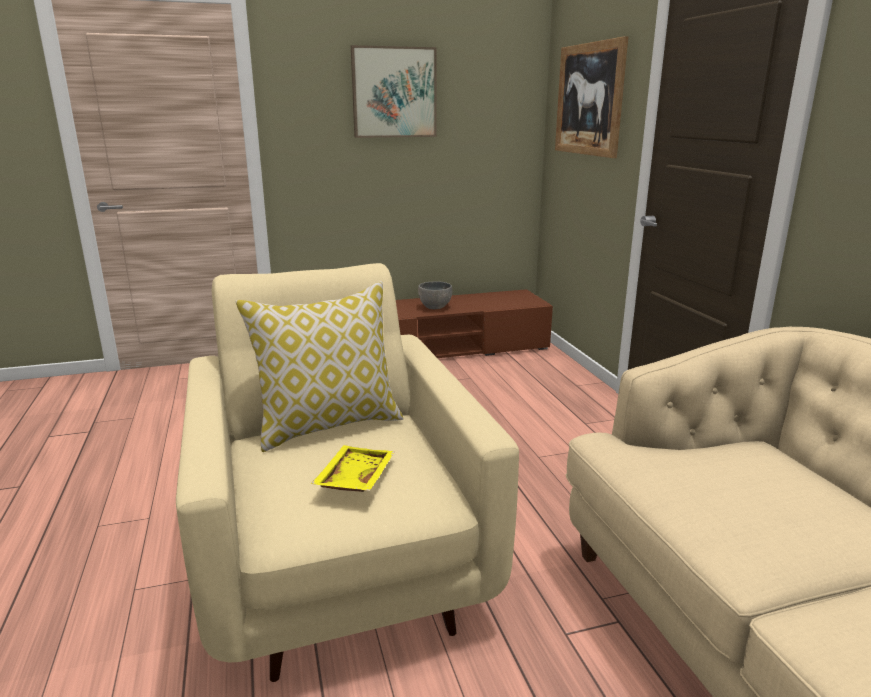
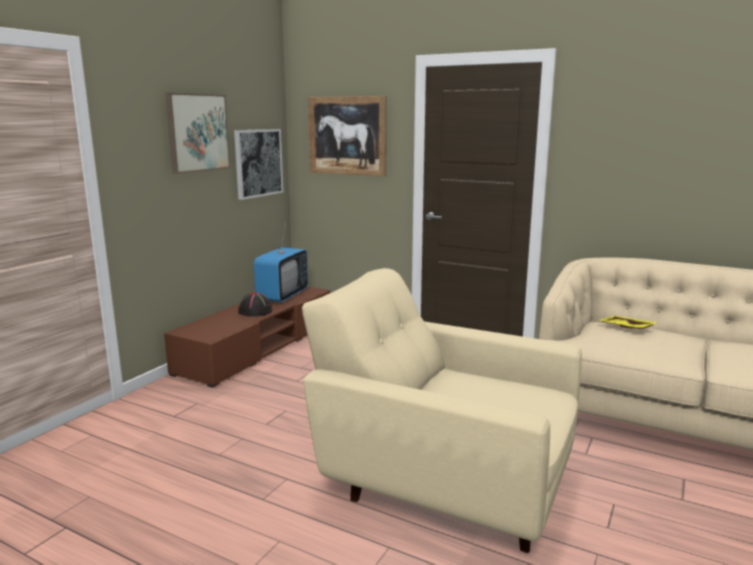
camera: 45 degrees left, 5 degrees down
(329, 425) = (428, 388): pillow -> none
(354, 479) = (510, 402): yellow tray -> yellow tray (625, 328)
(435, 307) = (255, 311): grey bowl -> black hat
(488, 134) = (258, 163): none -> picture
(491, 299) = (282, 296): none -> television

